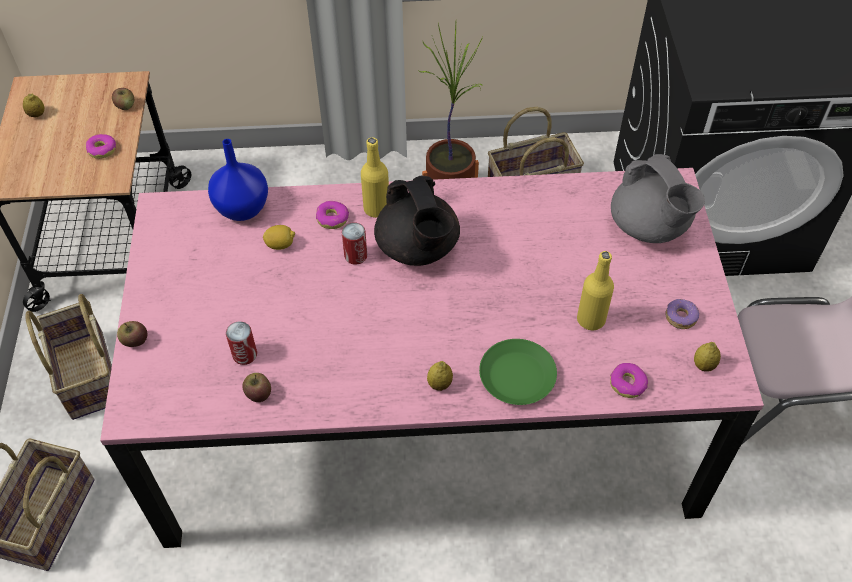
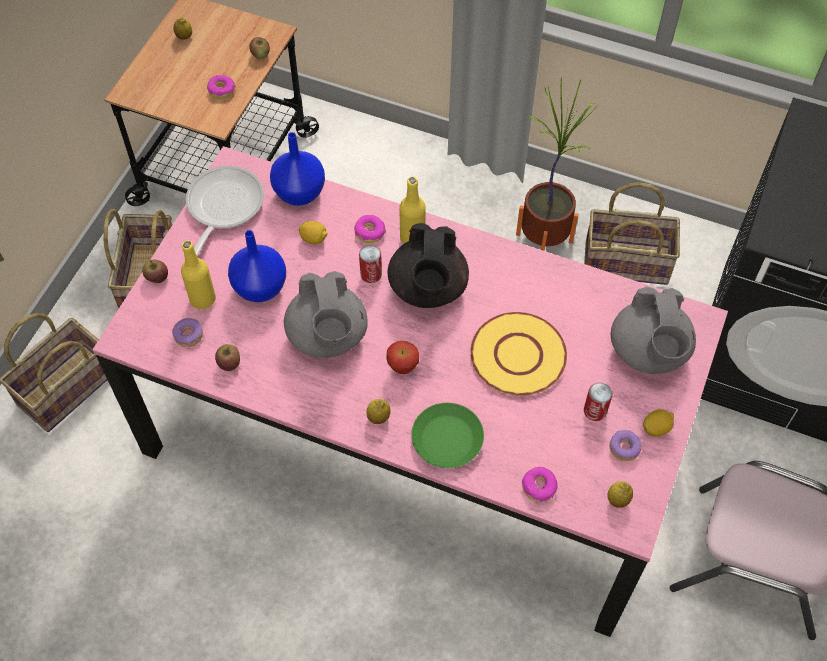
camera: 25 degrees right, 5 degrees up
(170, 250) = (222, 208): none -> frying pan
(200, 384) = (188, 335): none -> donut
(245, 354) = (235, 325): can -> can (595, 411)
(251, 311) = (260, 289): none -> blue vase
(346, 329) = (328, 336): none -> grey teapot
(436, 328) = (403, 368): none -> apple
(537, 275) = (518, 355): none -> yellow plate
(591, 319) = (541, 416): yellow bottle -> yellow bottle (203, 299)
(697, 289) = (656, 428): none -> lemon

